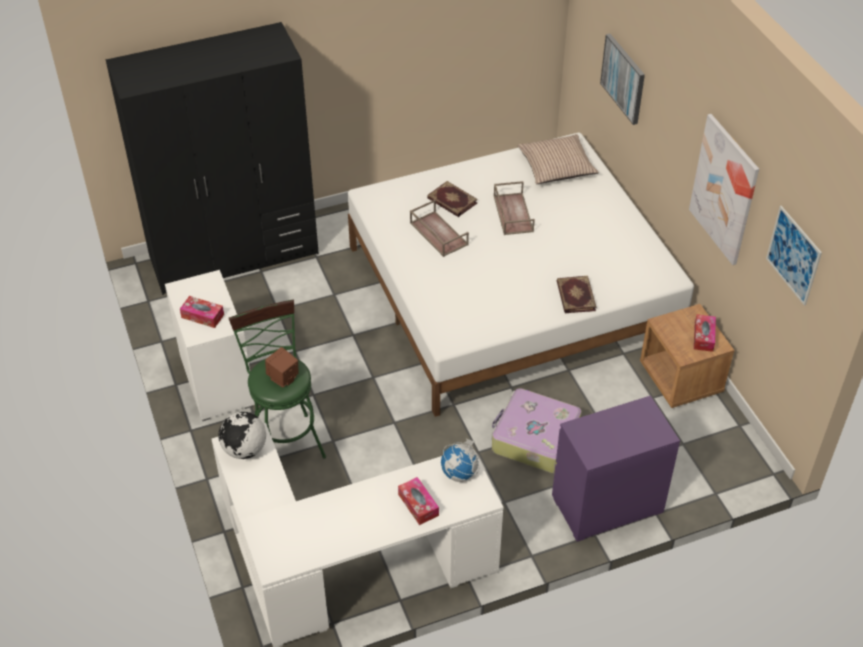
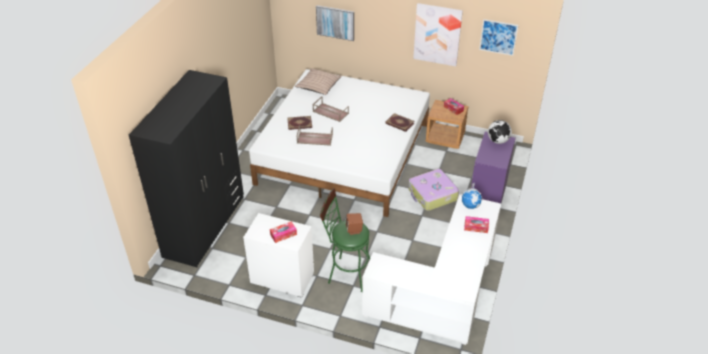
camera: 50 degrees left, 5 degrees down
(244, 450) = (382, 268): globe -> globe (498, 141)

